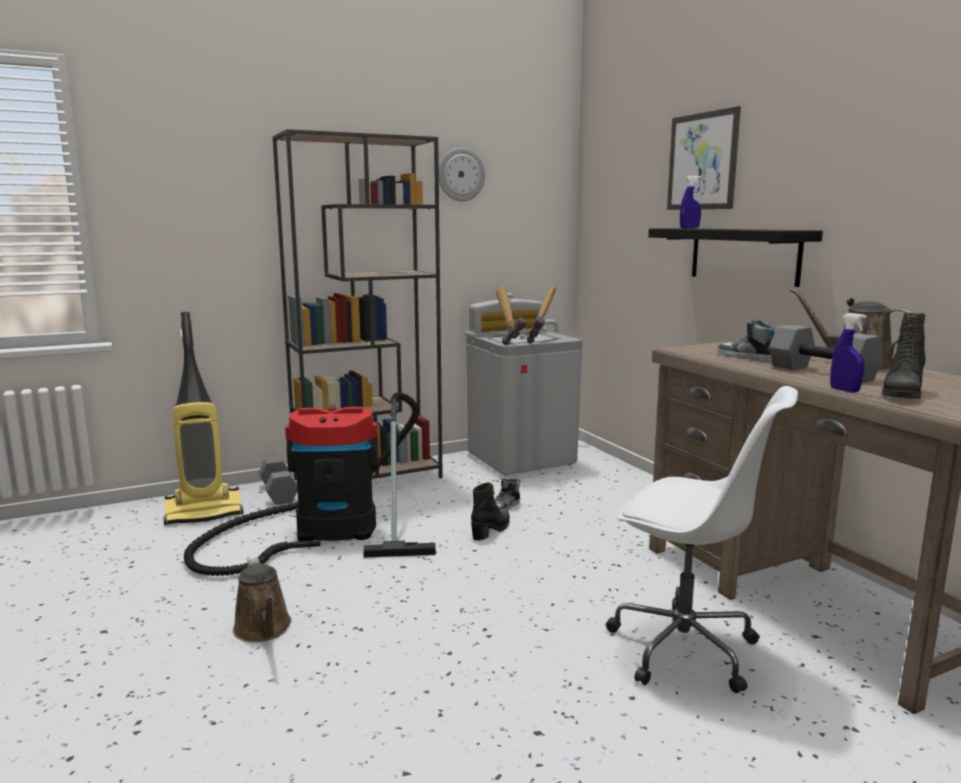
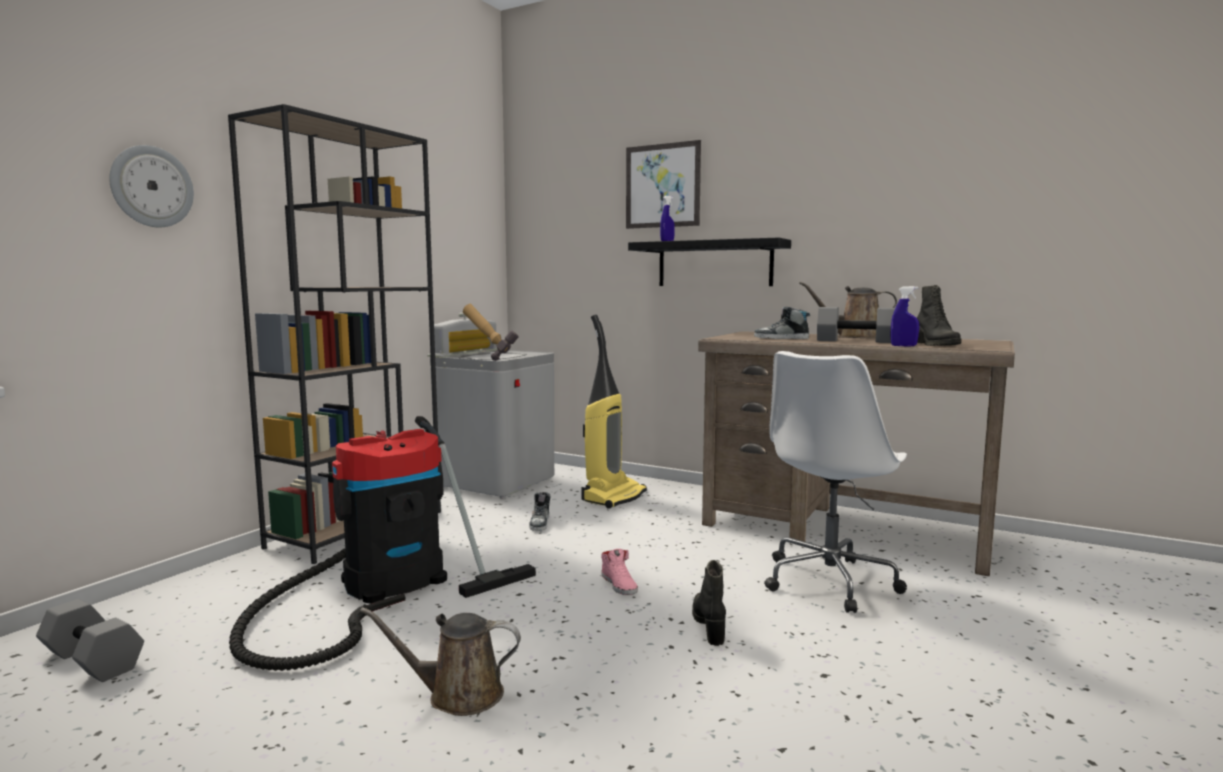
camera: 35 degrees left, 5 degrees down
(204, 512) = (183, 609): vacuum cleaner -> vacuum cleaner (613, 496)
(263, 629) = (458, 695): brown watering can -> brown watering can turned 150 degrees clockwise
(277, 493) = (261, 566): grey dumbbell -> grey dumbbell (89, 661)
(461, 174) = (414, 187): wall clock -> wall clock (151, 187)
(488, 584) = (619, 584): none -> pink shoe
(491, 530) = (556, 543): black boot -> black boot (710, 625)
(544, 340) = (520, 355): hammer -> none
(687, 650) = (827, 583): white office chair -> white office chair turned 135 degrees clockwise

